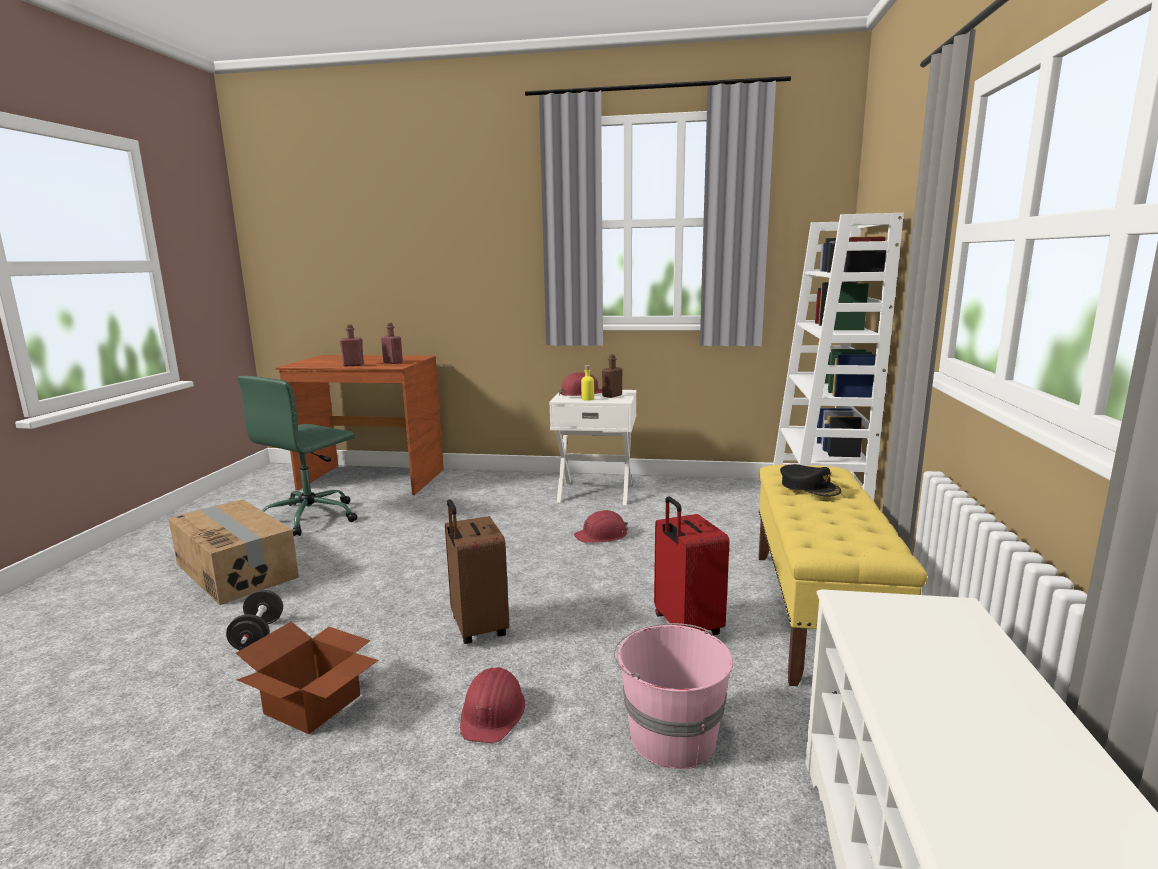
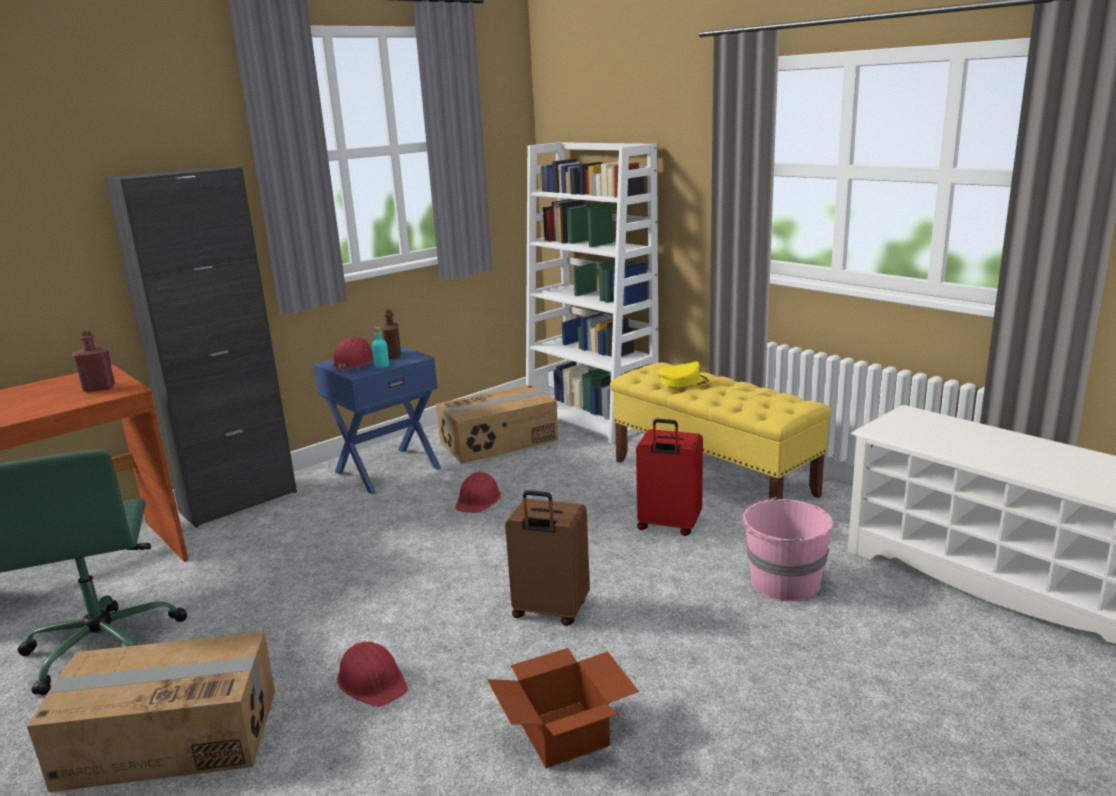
camera: 50 degrees left, 5 degrees up
(258, 636) = (381, 747): black dumbbell -> none
(353, 365) = (50, 408): red bottle -> none
(493, 476) = (239, 502): none -> black cabinet
(493, 713) = (682, 643): red hard hat -> red hard hat (372, 681)
(587, 399) = (382, 365): yellow bottle -> turquoise bottle
(595, 492) = (387, 469): white nightstand -> blue nightstand
(701, 505) = (499, 442): none -> cardboard box
(809, 486) = (684, 381): black cap -> yellow cap

